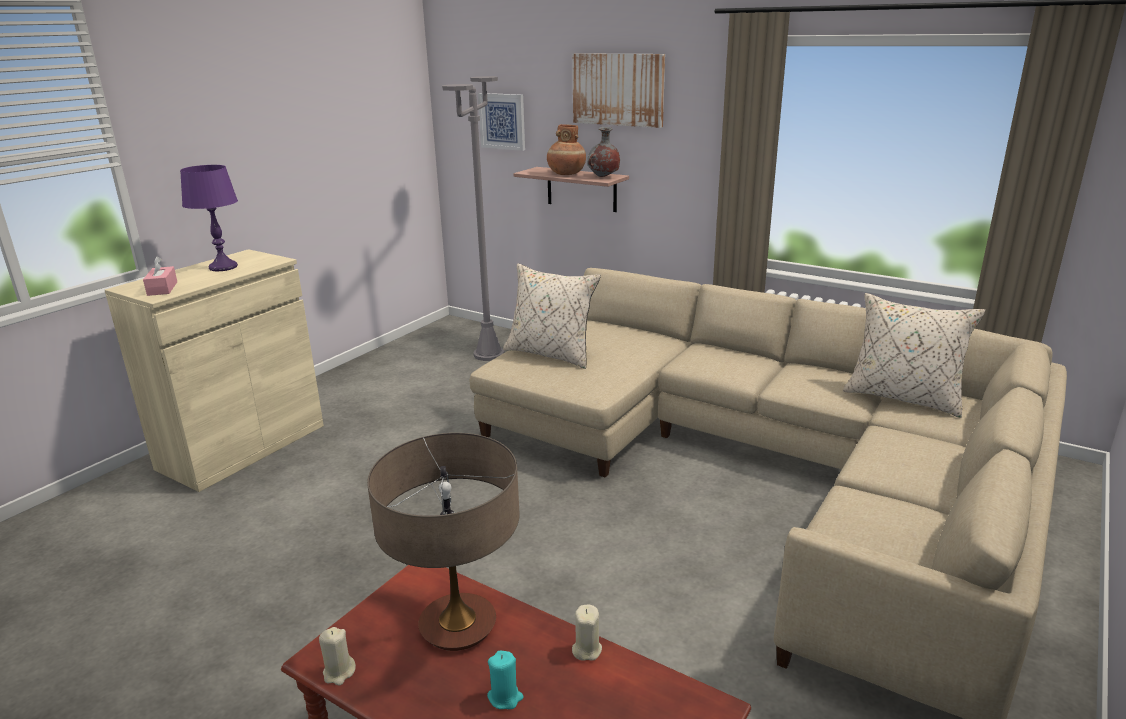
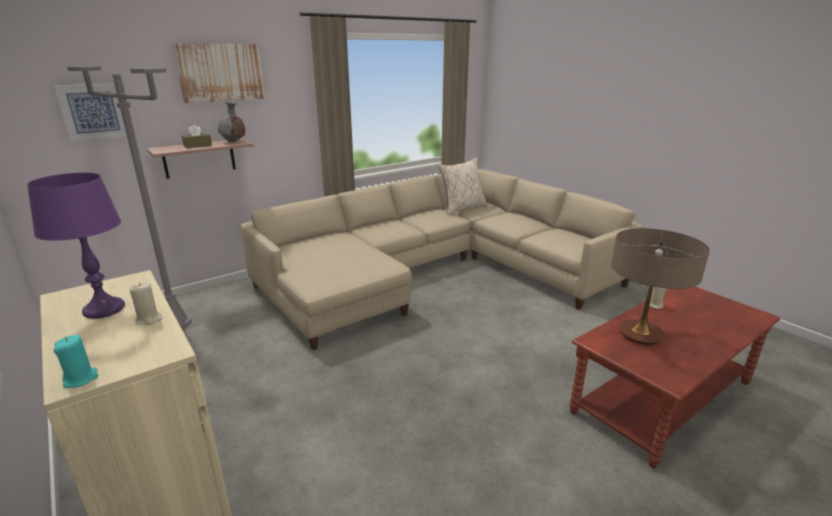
camera: 70 degrees left, 0 degrees up
(162, 288) = (135, 349): pink tissue box -> none
(339, 672) = (683, 375): beige candle -> beige candle (149, 319)
(505, 697) = (691, 329): turquoise candle -> turquoise candle (81, 379)
(551, 354) = (321, 266): beige pillow -> none
(566, 173) = (198, 146): brown vase -> brown tissue box

